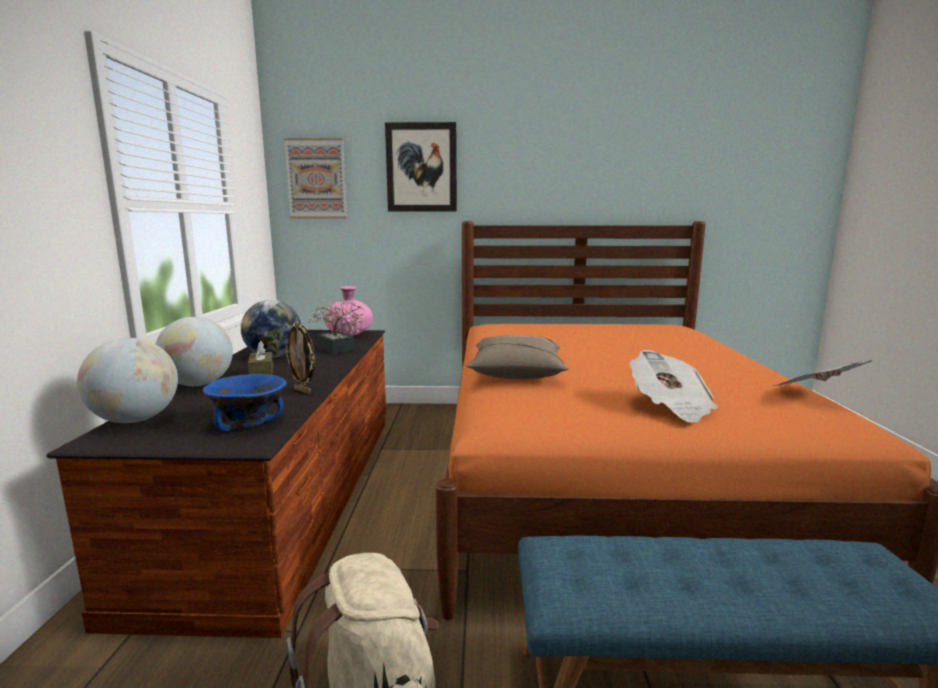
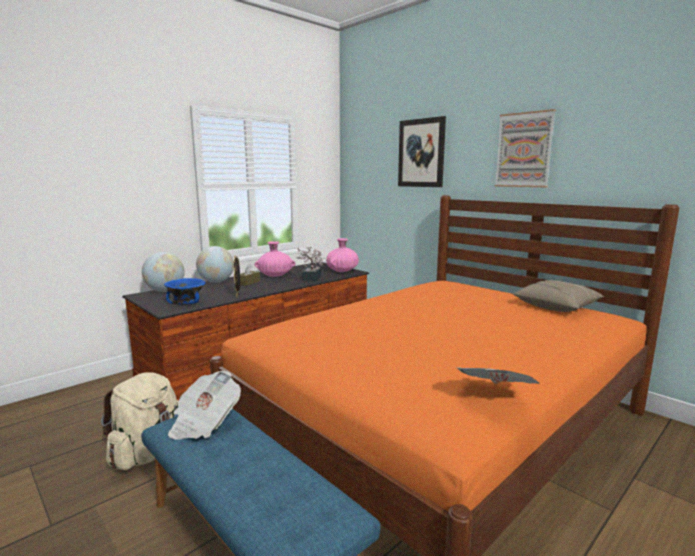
camera: 45 degrees right, 0 degrees up
(274, 356) = (275, 275): globe -> pink vase
(316, 179) = (362, 163): picture -> picture (524, 150)
(517, 372) = (342, 313): beige pillow -> beige pillow (556, 307)
(670, 407) = (356, 360): newspaper -> newspaper (204, 422)

